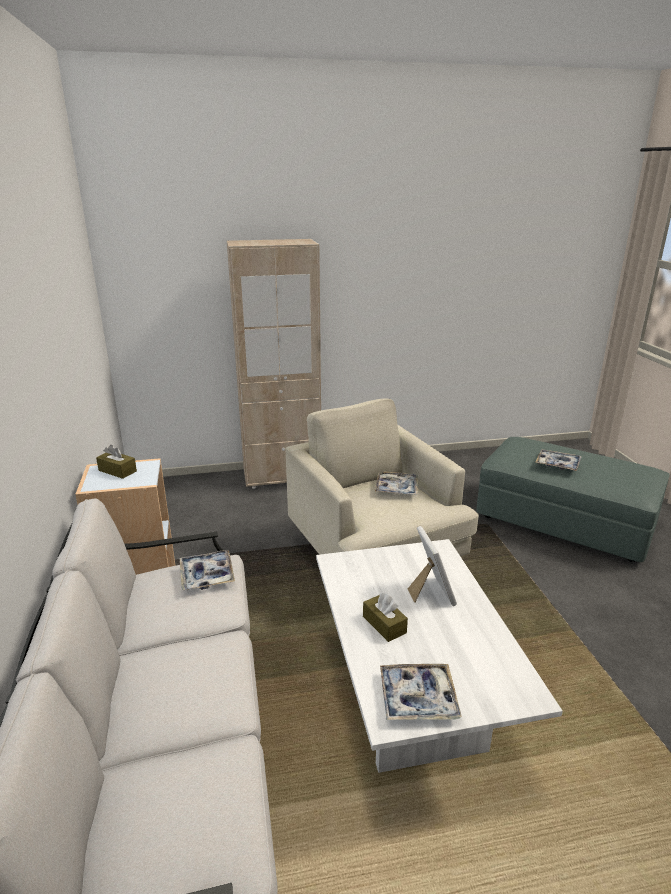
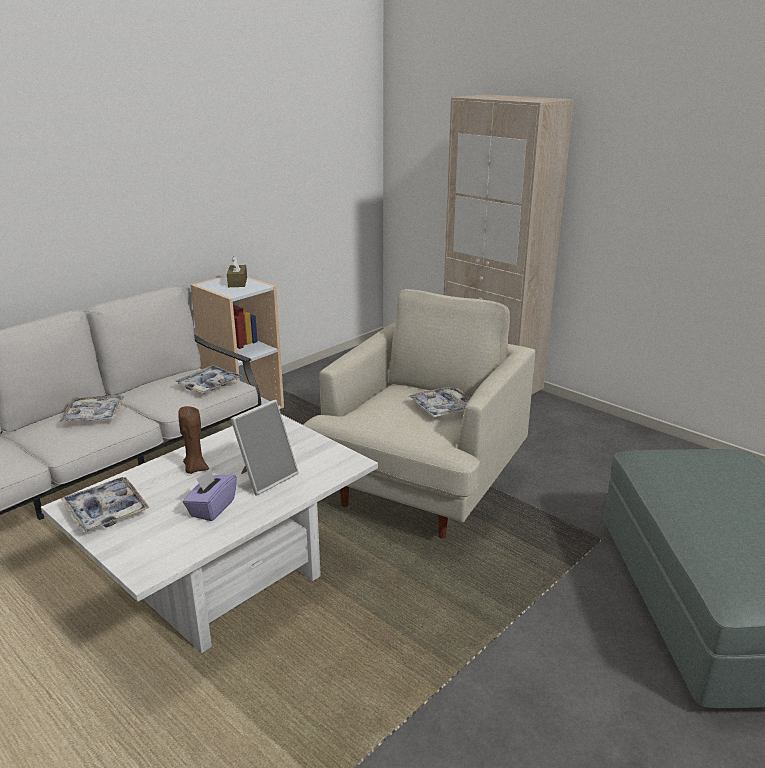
camera: 55 degrees right, 0 degrees up
(384, 624) = (195, 469): brown tissue box -> brown candle
(457, 633) = (212, 508): none -> purple tissue box
(557, 464) = (703, 497): tray -> tray (94, 415)

